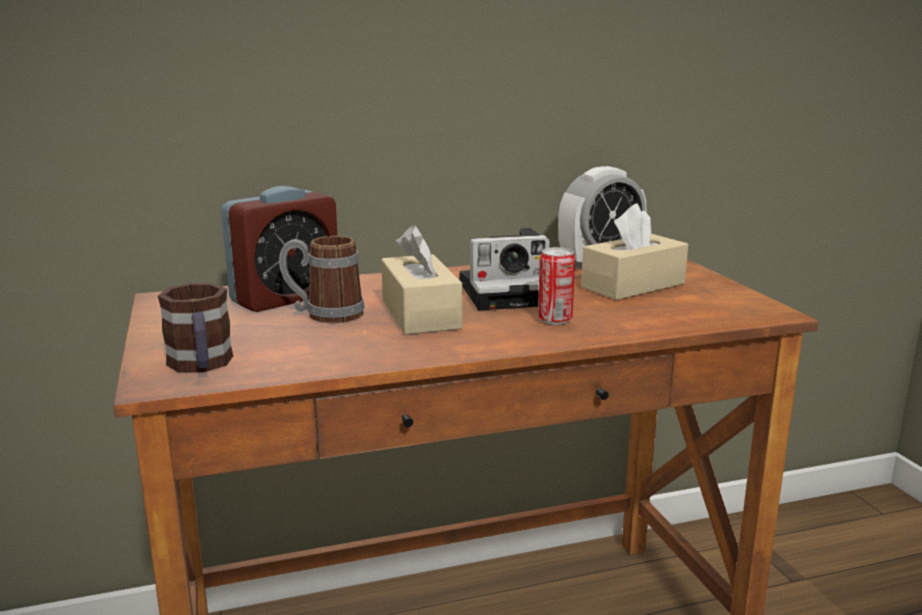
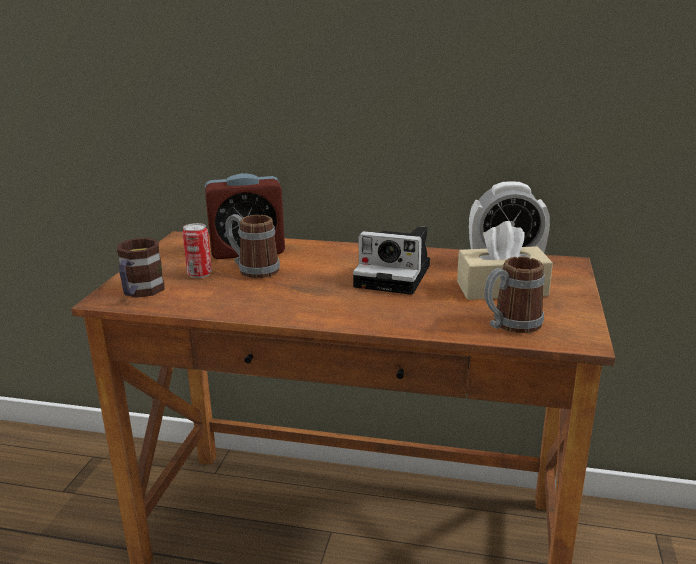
camera: 30 degrees right, 5 degrees up
(420, 314) = (311, 282): beige tissue box -> none
(555, 320) = (394, 307): can -> can (199, 274)
(692, 313) = (510, 325): none -> mug

